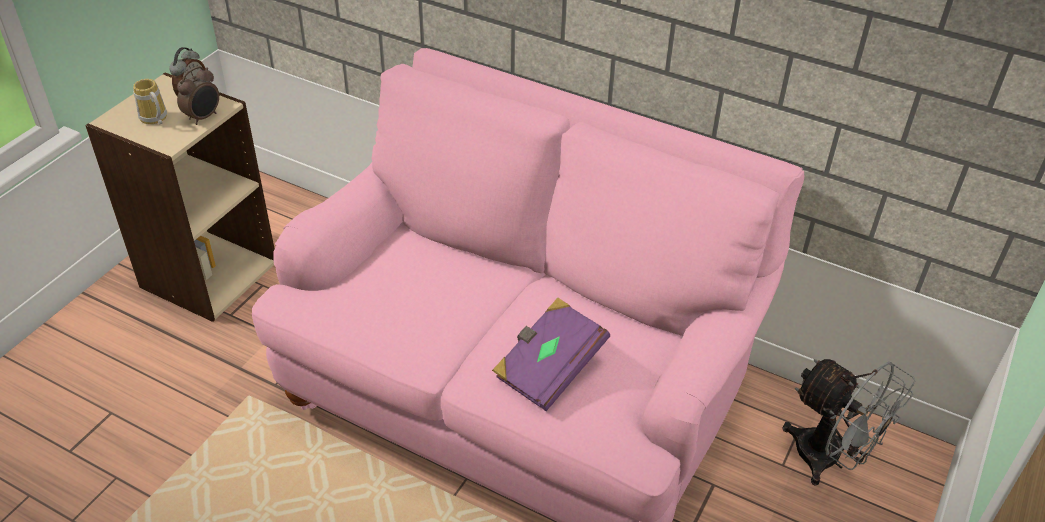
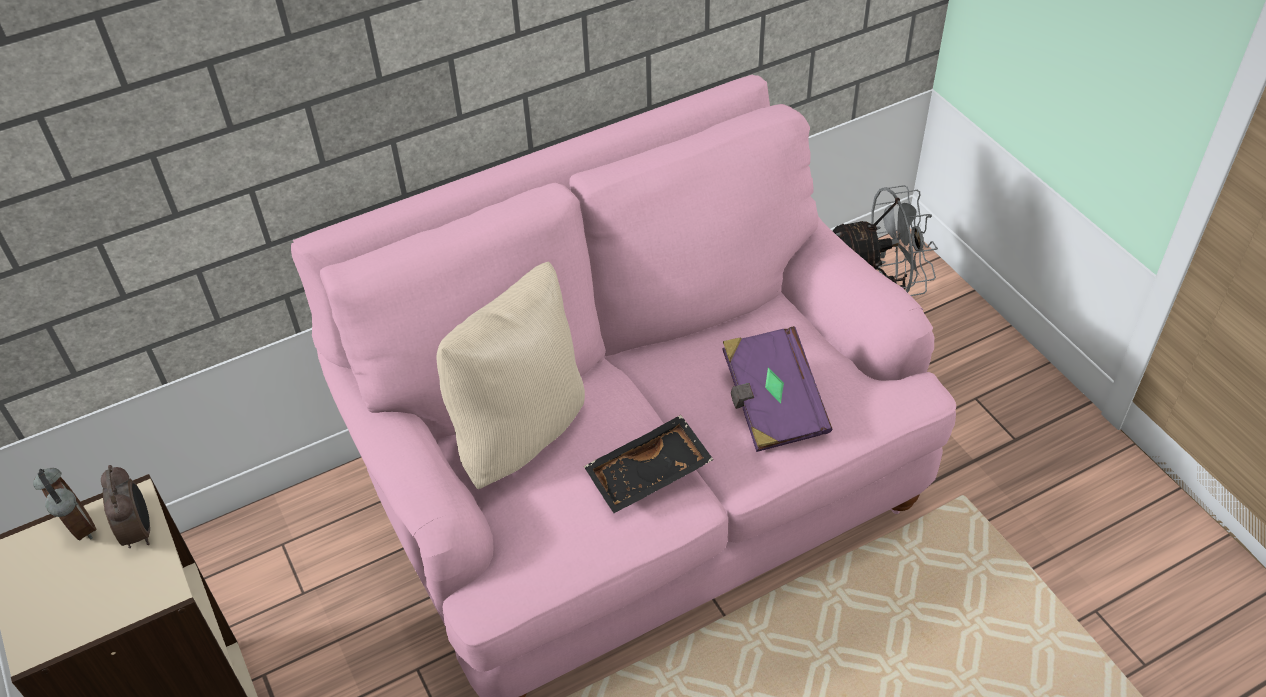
camera: 55 degrees left, 5 degrees up
(153, 120) = (86, 591): mug -> none
(426, 251) = (519, 431): none -> beige pillow
(429, 326) = (649, 475): none -> black tray

